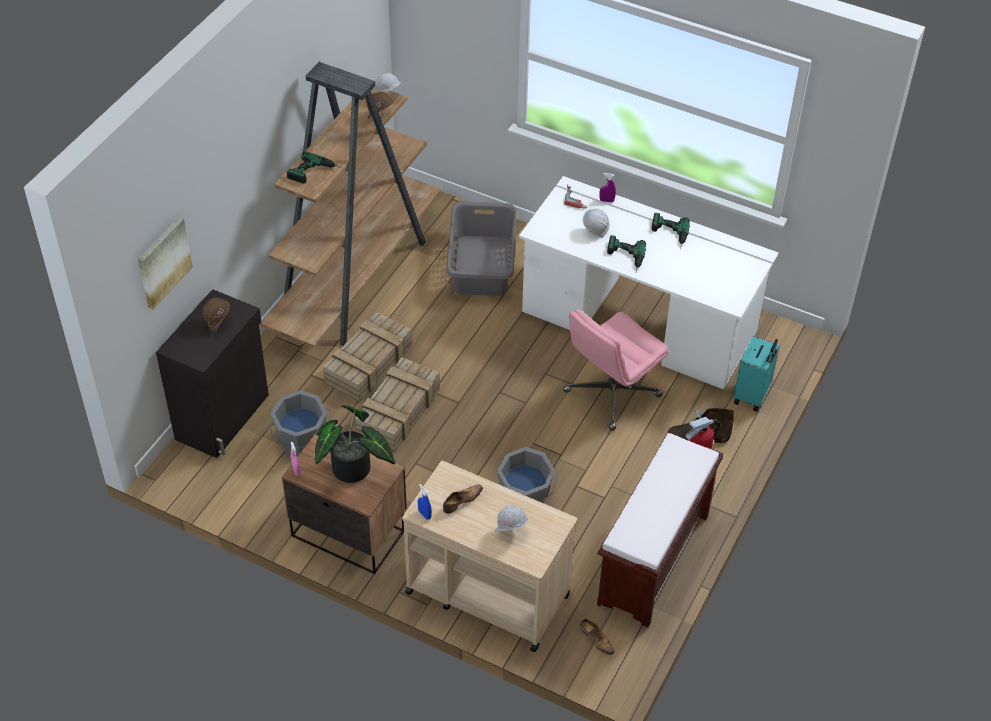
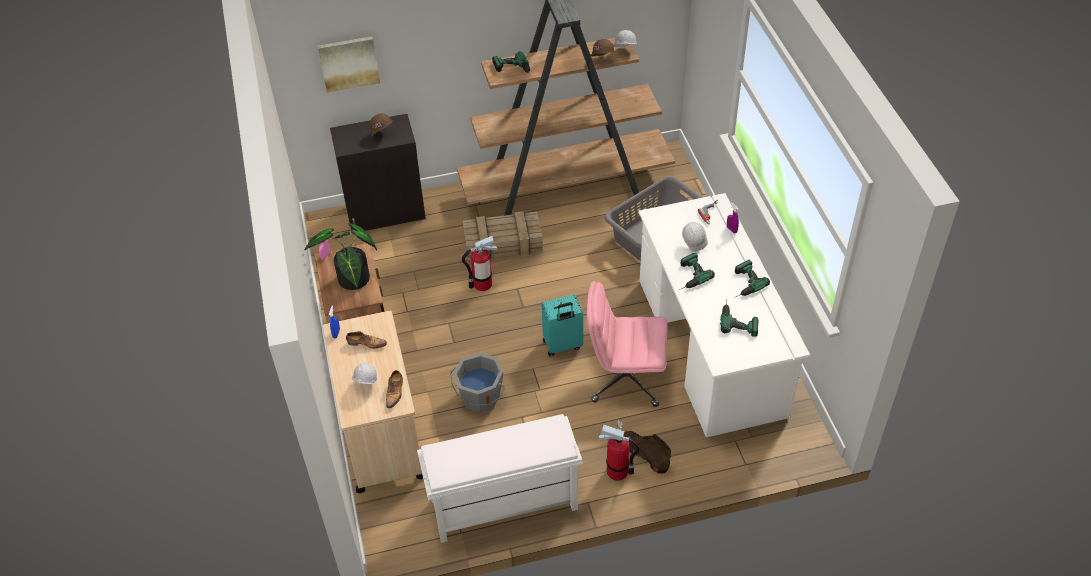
camera: 50 degrees right, 0 degrees up
(302, 441) = (406, 259): grey bucket -> none
(399, 410) = (482, 284): crate -> fire extinguisher
(596, 639) = (401, 520): shoe -> shoe (395, 392)
(653, 561) = (503, 505): brown bench -> white bench
(701, 263) = (739, 319): none -> power drill
(752, 395) = (723, 459): turquoise suitcase -> turquoise suitcase (562, 345)

